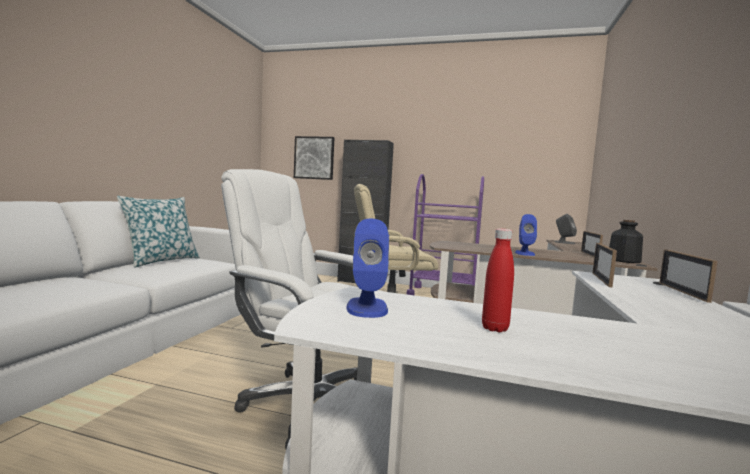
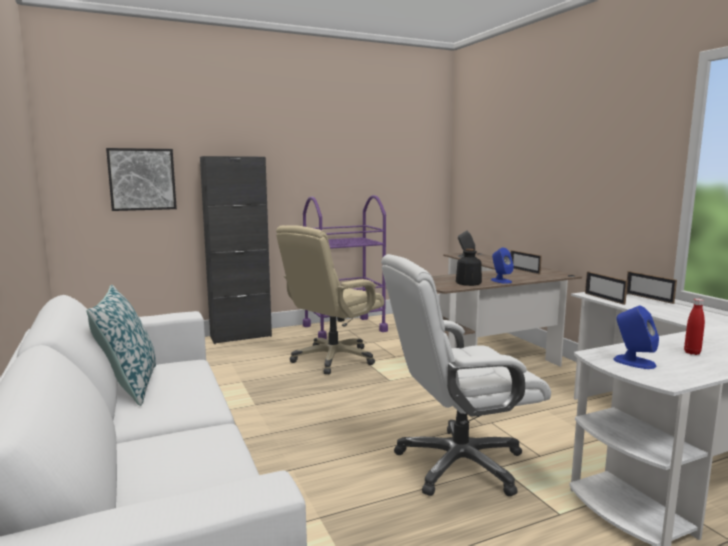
camera: 40 degrees left, 5 degrees up
(623, 260) = (552, 273): bottle -> bottle (468, 283)

